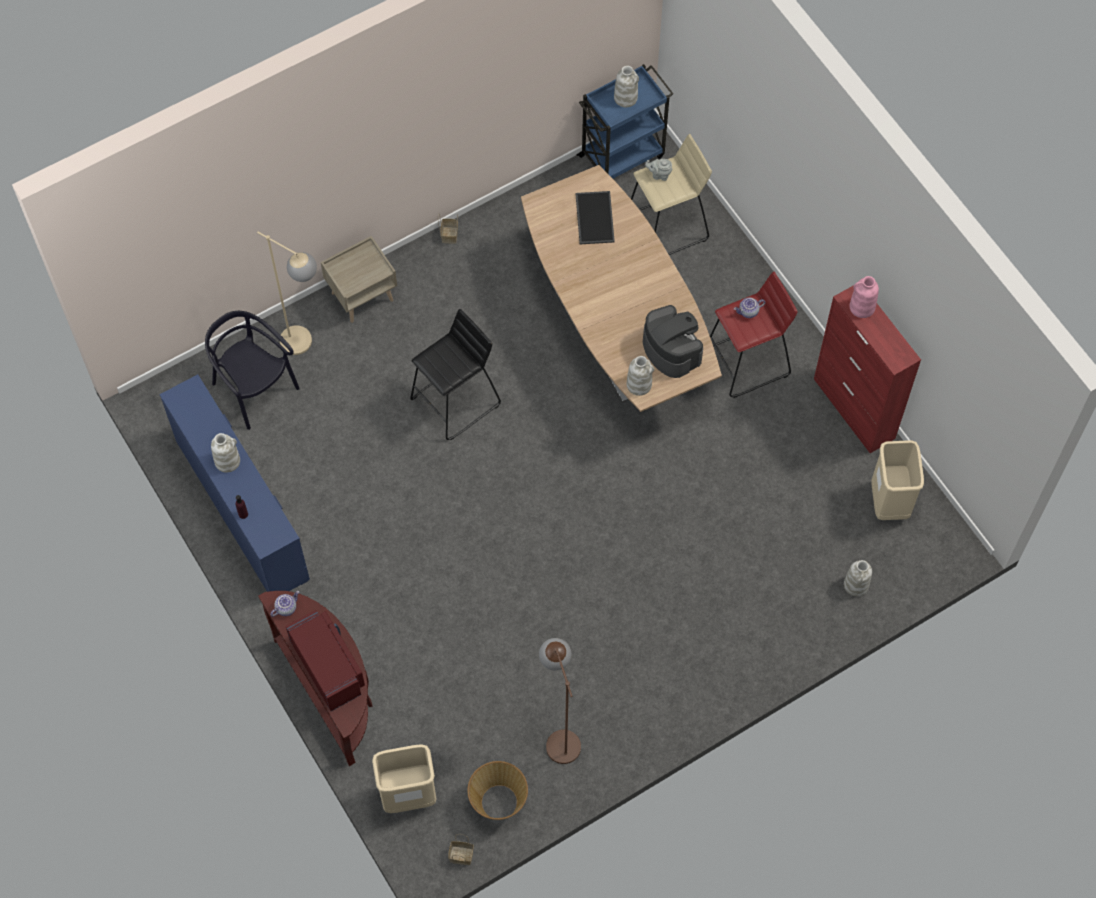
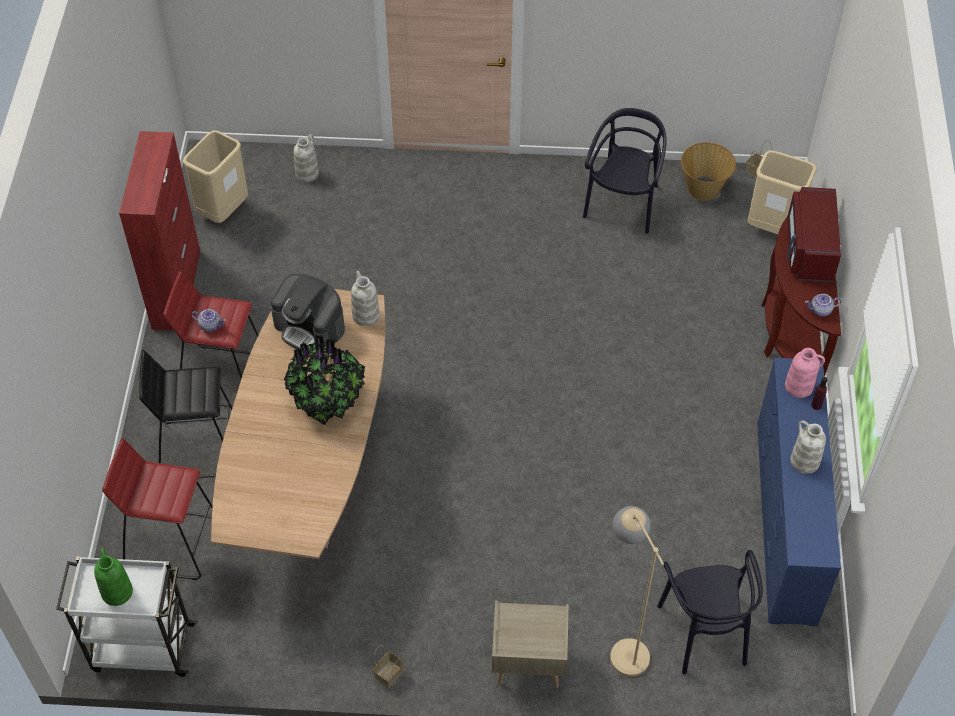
camera: 145 degrees left, 10 degrees down
(456, 401) = (512, 499): black stool -> black stool (198, 448)
(559, 735) = (623, 203): brown floor lamp -> black chair
(593, 217) = (266, 489): tray -> none
(609, 303) = (327, 399): none -> potted plant
(623, 155) = (141, 647): blue cart -> white cart
(626, 98) = (116, 591): white vase -> green vase
(659, 175) = (161, 500): grey teapot -> none
(667, 227) = (172, 542): beige stool -> red stool
(671, 349) = (310, 327): coffee machine -> coffee machine turned 60 degrees counterclockwise
(861, 307) = (141, 193): pink vase -> pink vase (799, 386)

